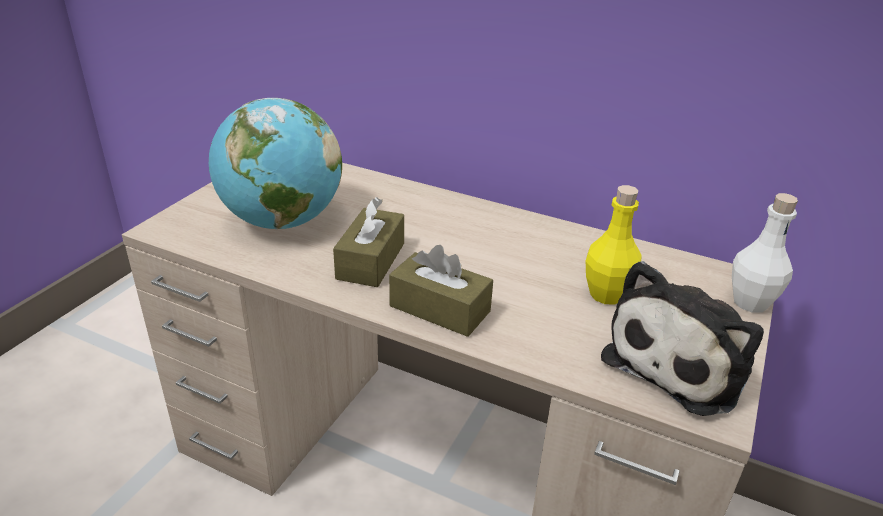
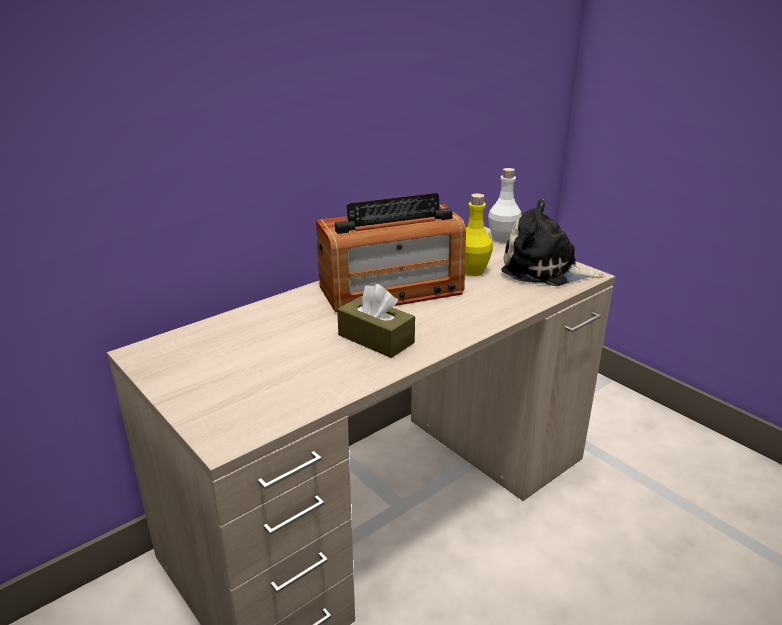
camera: 65 degrees left, 5 degrees down
(281, 221) = (277, 369): globe -> none
(439, 309) = (455, 325): brown tissue box -> none
(492, 246) = (391, 290): none -> radio
(681, 362) = (544, 270): plush toy -> plush toy turned 135 degrees clockwise

